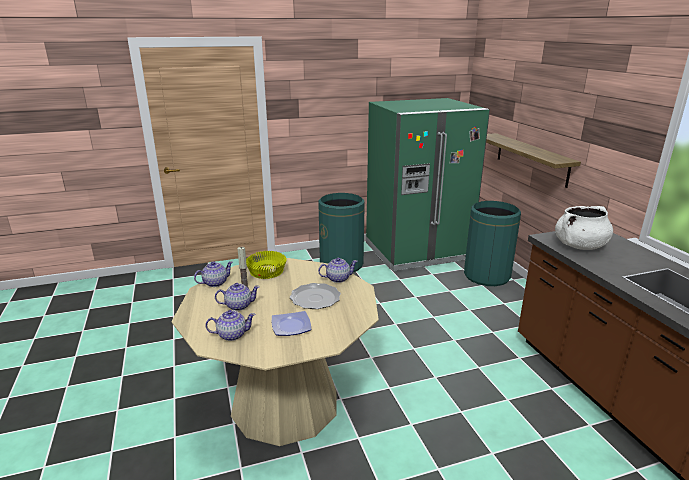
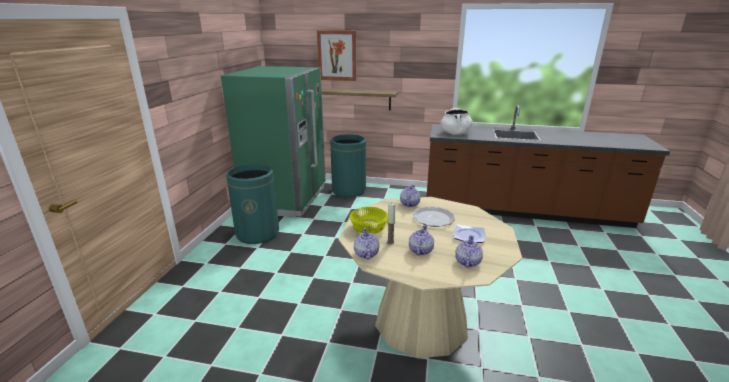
camera: 60 degrees left, 0 degrees up
(527, 97) = (337, 55): none -> picture

